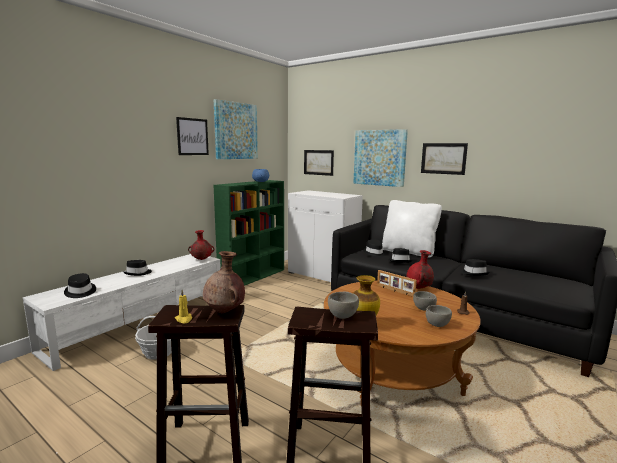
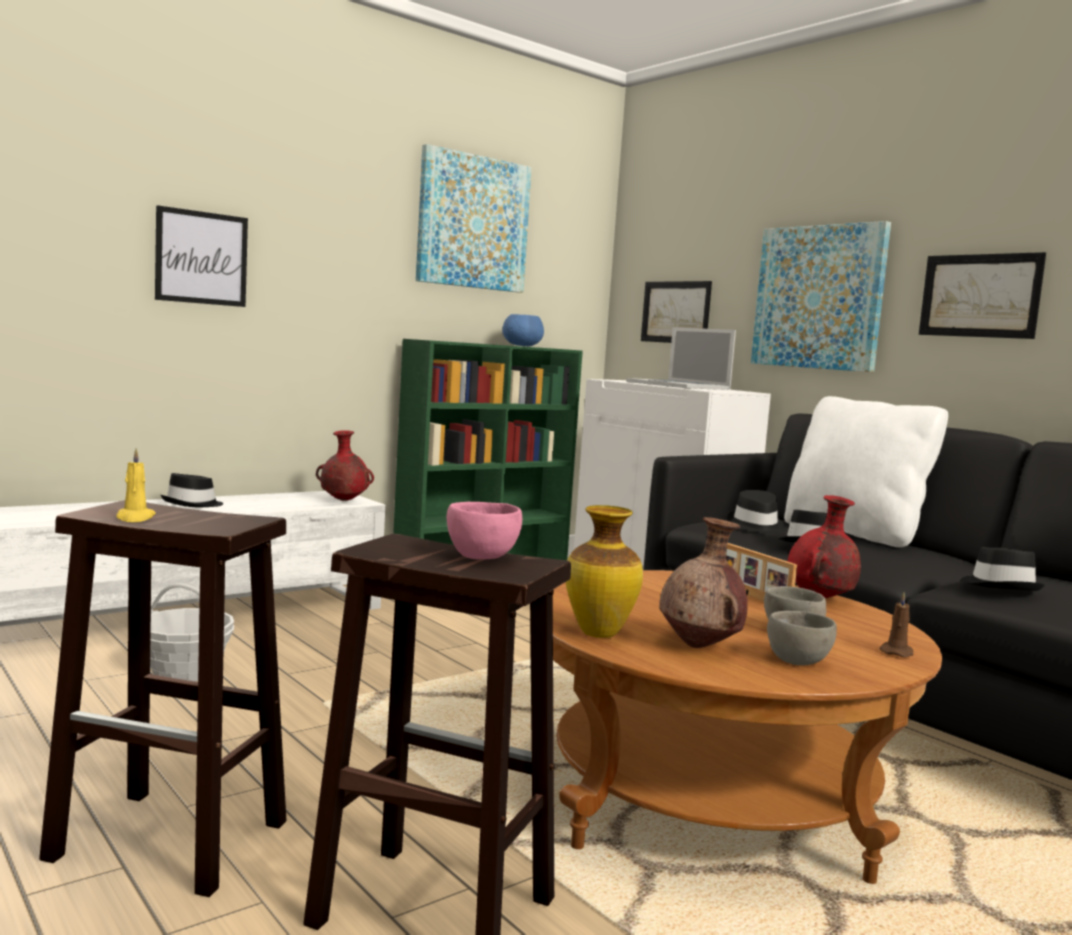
camera: 15 degrees right, 5 degrees down
(80, 292) = (55, 515): black hat -> none
(192, 136) = (363, 223): picture -> picture (201, 258)
(225, 311) = (231, 520): brown vase -> brown vase (700, 646)
(326, 194) = (678, 385): none -> laptop
(342, 315) = (483, 556): grey bowl -> pink bowl

